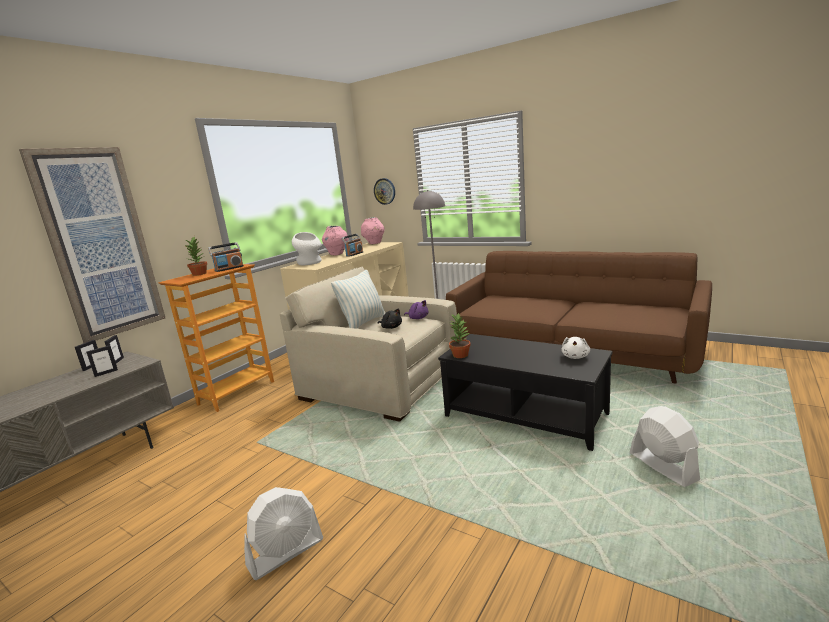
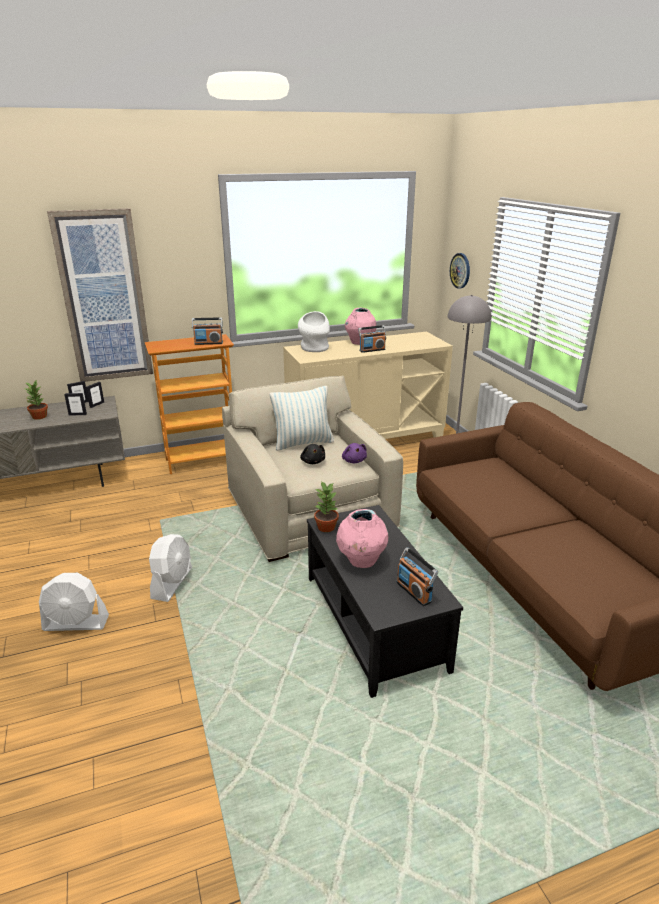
camera: 35 degrees right, 10 degrees up
(200, 274) = (181, 342): potted plant -> potted plant (40, 417)
(374, 243) = (424, 336): pink vase -> pink vase (361, 561)
(575, 356) = (414, 592): white plush toy -> radio
(662, 466) = (407, 758): white fan -> white fan (172, 583)

